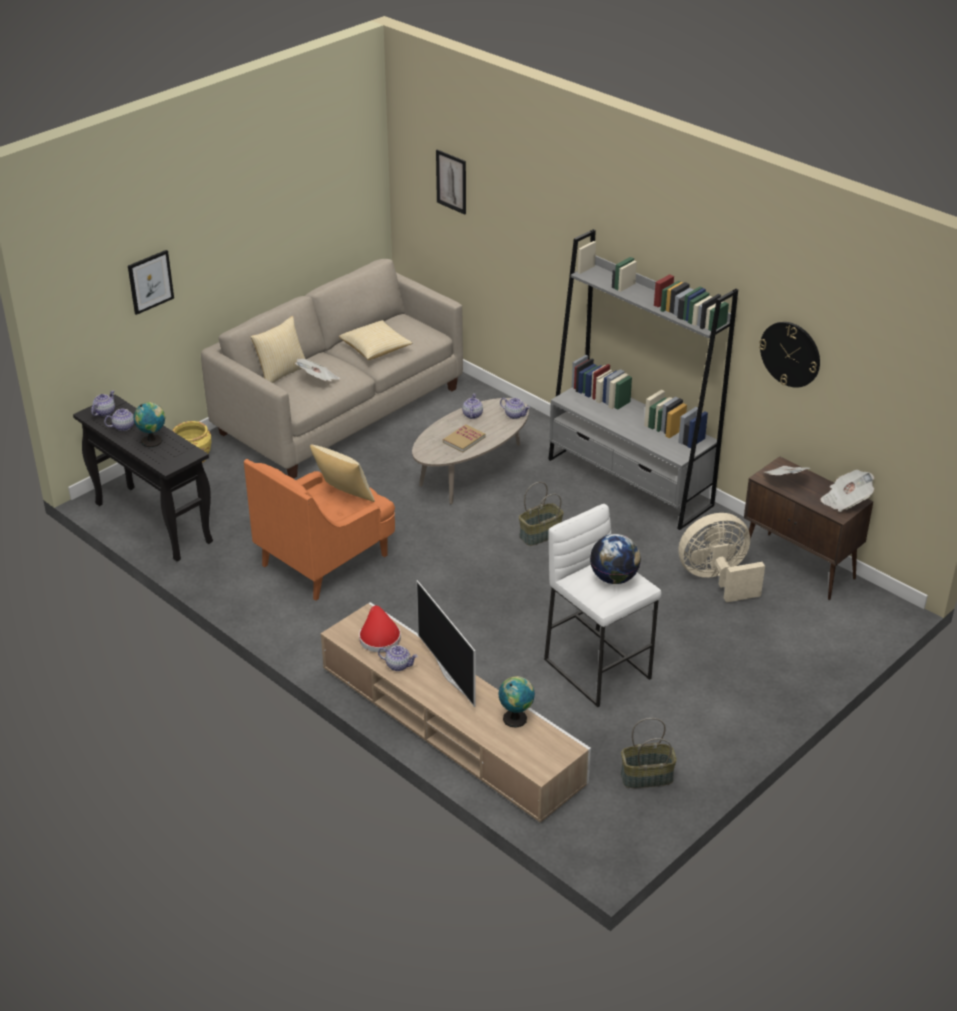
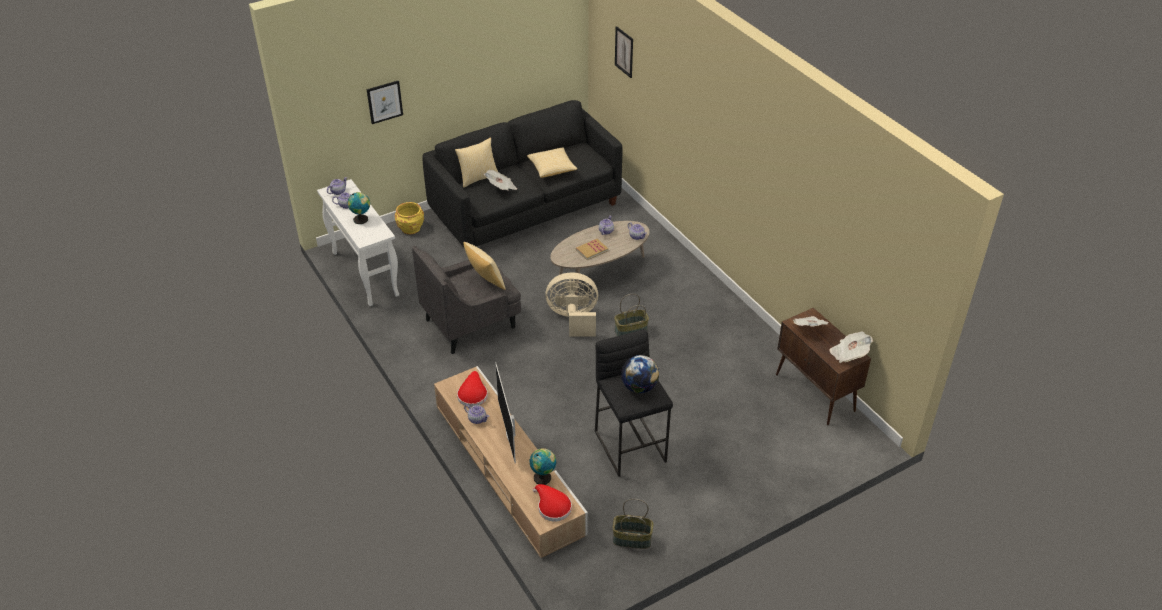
camera: 15 degrees right, 5 degrees up
(152, 523) = (364, 273): black console table -> white console table
(326, 559) = (471, 323): orange armchair -> grey armchair
(340, 411) = (525, 208): beige sofa -> black sofa
(543, 750) = (552, 507): none -> red hat
(598, 668) = (631, 446): white stool -> black stool
(629, 482) = (713, 301): grey bookcase -> none
(717, 579) = (748, 392): beige fan -> beige fan (573, 319)
(790, 354) = (825, 233): wall clock -> none

